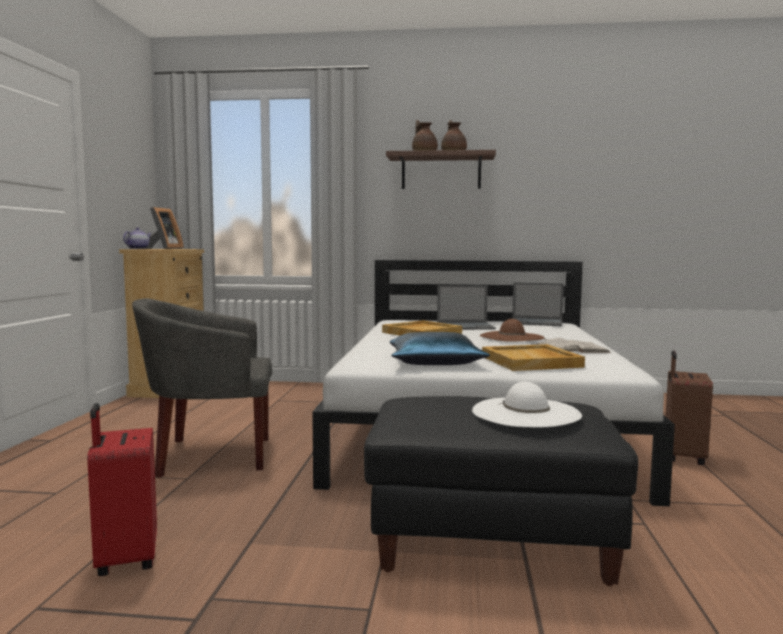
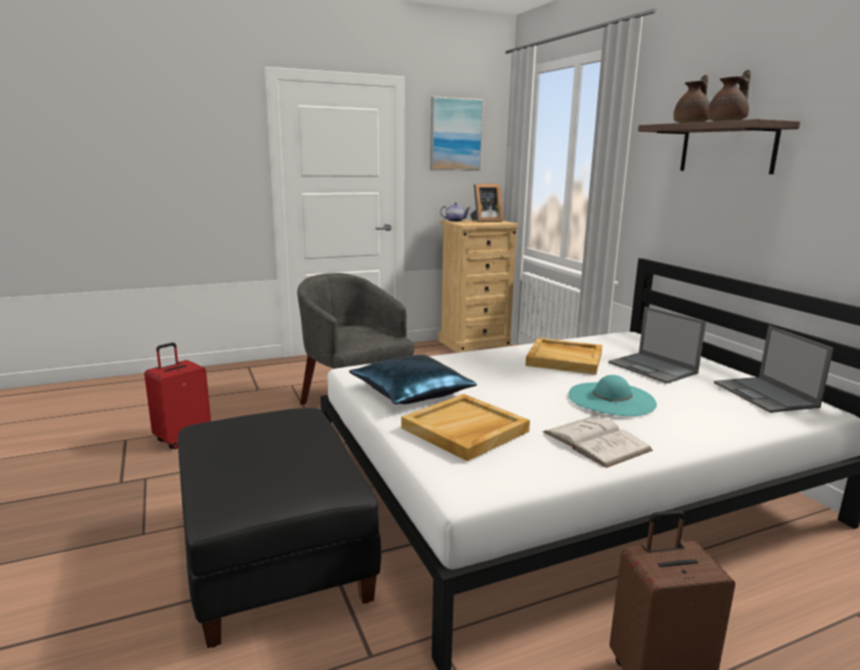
camera: 60 degrees right, 10 degrees up
(120, 151) = (455, 134): none -> picture
(511, 337) = (611, 399): brown hat -> turquoise hat
(526, 413) = (260, 463): white hat -> none

